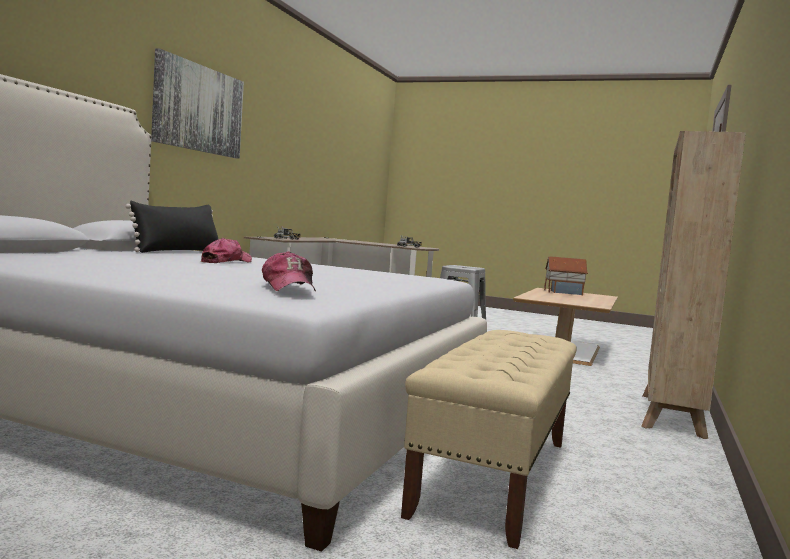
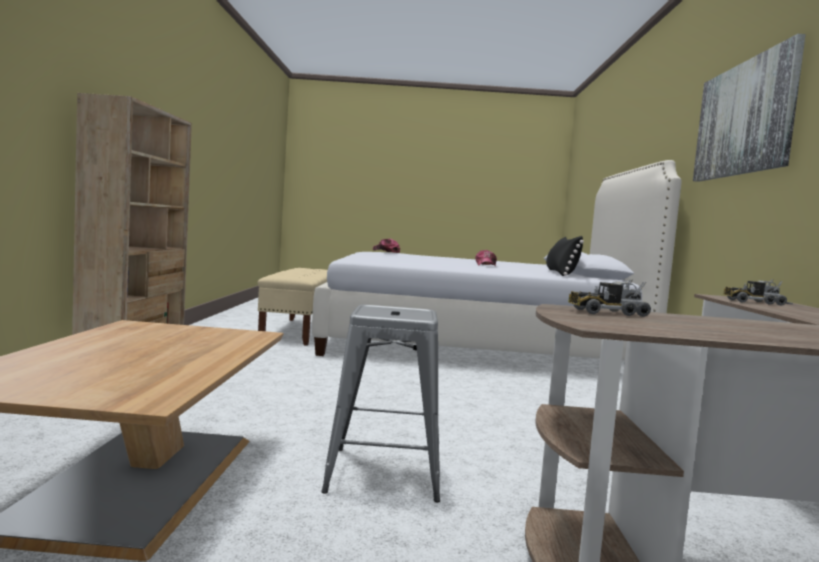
camera: 160 degrees right, 0 degrees up
(563, 292) = (113, 379): toy house -> none

